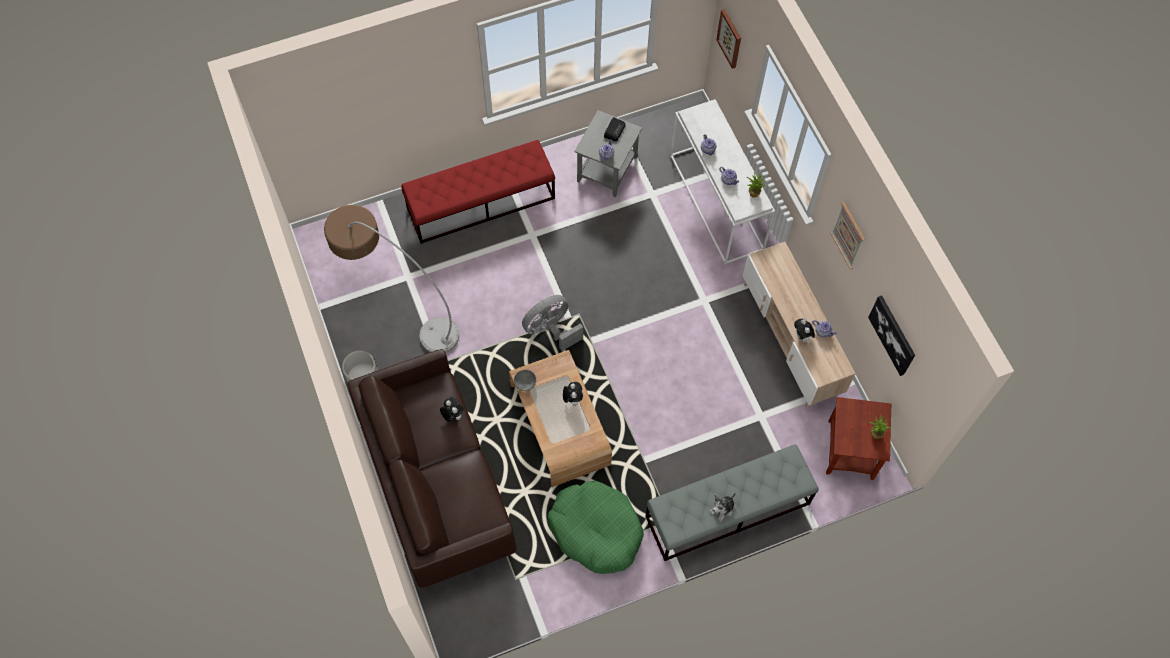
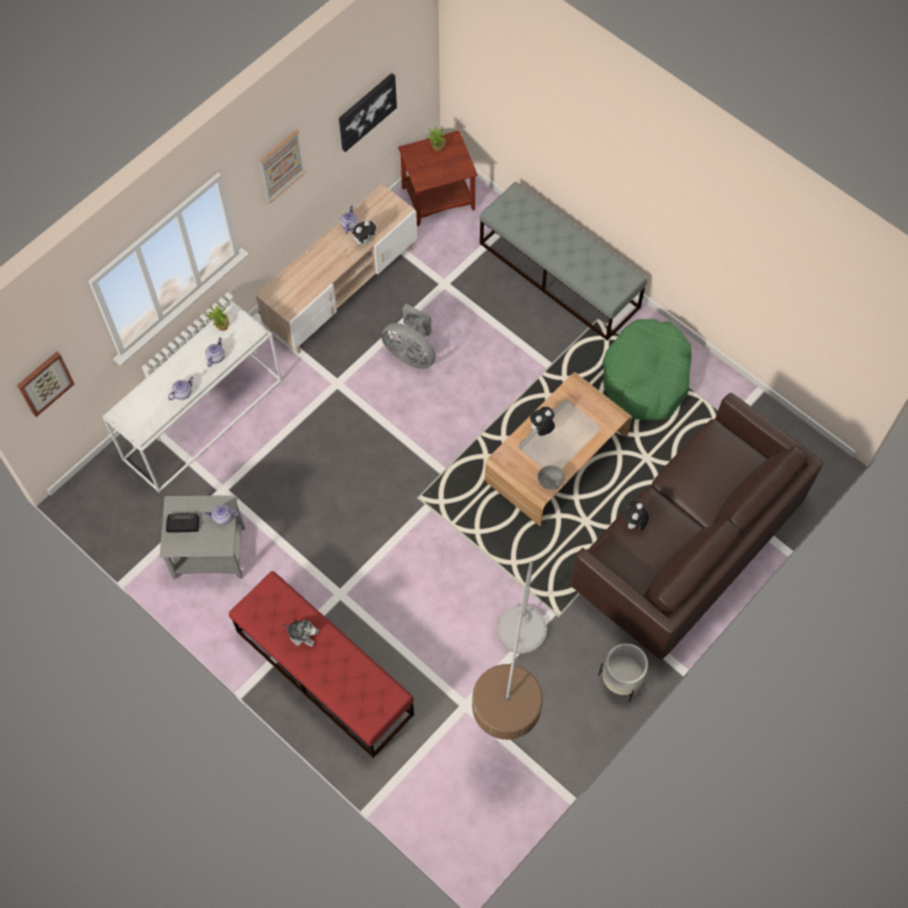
camera: 115 degrees left, 0 degrees up
(551, 330) = (452, 517): grey fan -> grey fan (411, 354)
(722, 509) = (583, 247): plush toy -> plush toy (303, 634)

